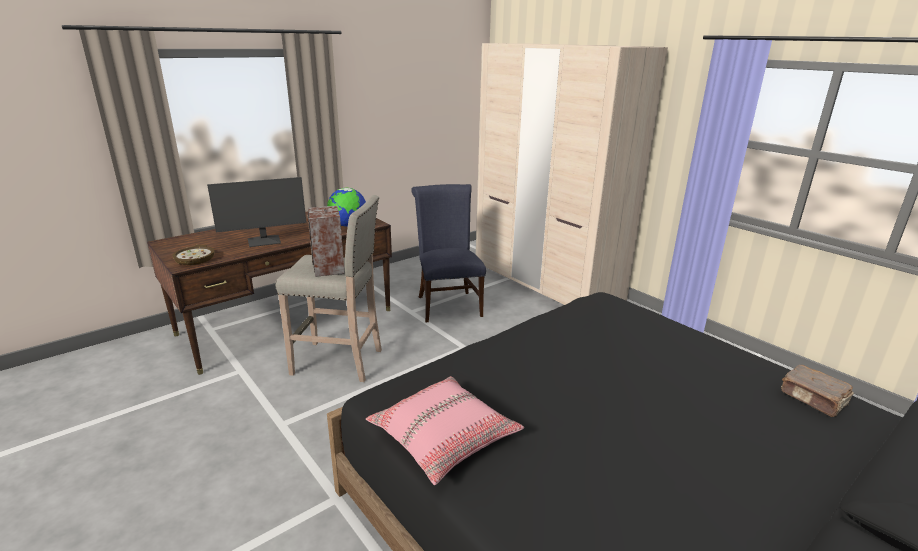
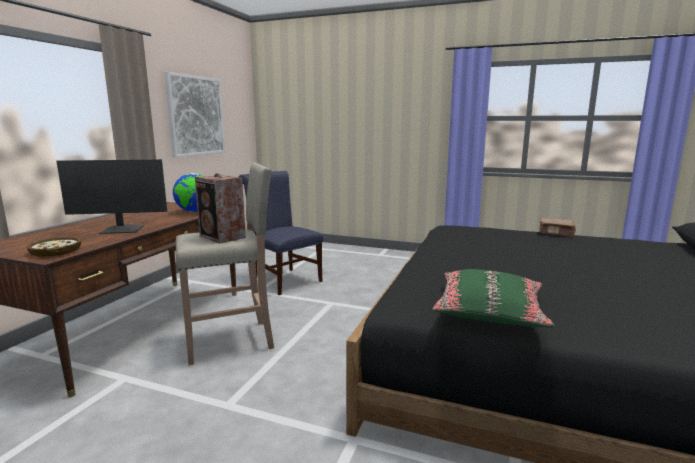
camera: 30 degrees left, 10 degrees down
(264, 241) = (122, 230): monitor -> monitor turned 45 degrees clockwise
(400, 109) = (196, 116): none -> picture
(444, 437) = (490, 311): pink pillow -> green pillow
(546, 282) = (343, 252): beige wardrobe -> none
(813, 399) = (629, 243): brown book -> brown book (556, 233)

